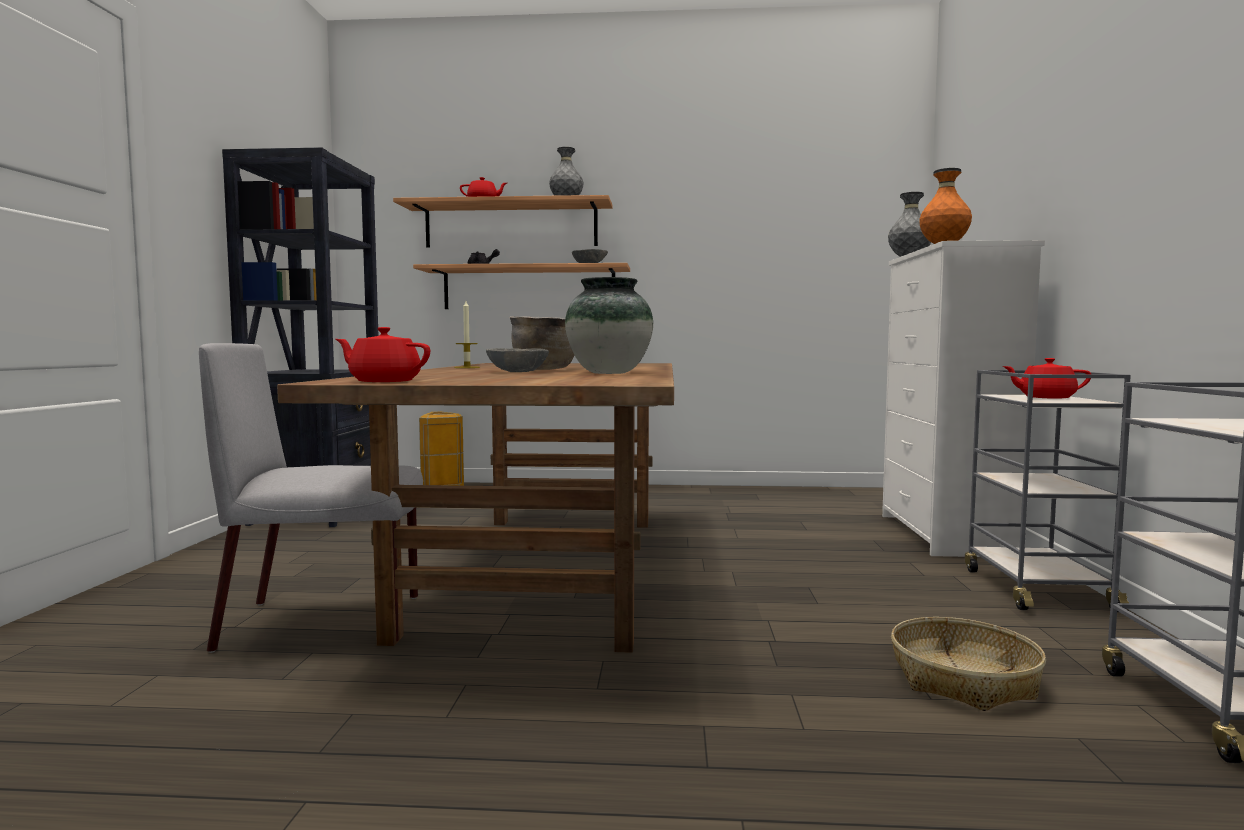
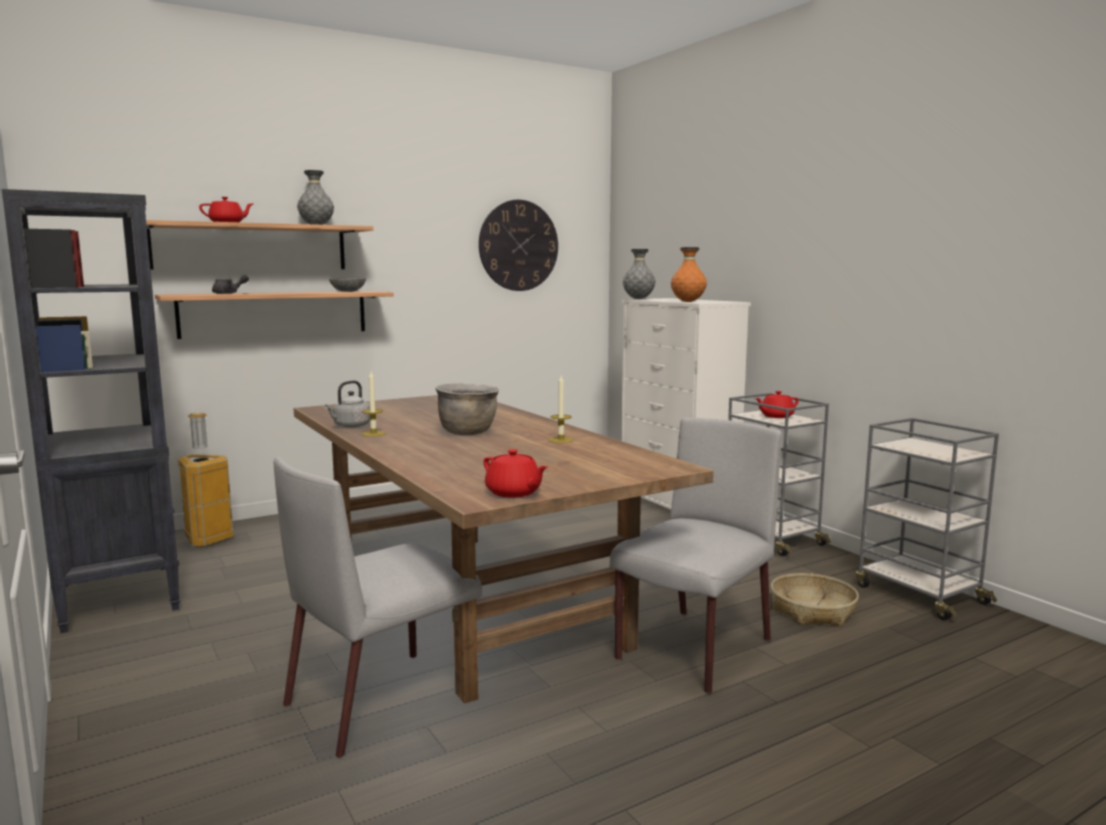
camera: 35 degrees left, 5 degrees up
(384, 381) = (514, 493): red teapot -> red teapot turned 120 degrees counterclockwise
(472, 366) = (350, 426): none -> grey kettle
(516, 372) = (483, 446): grey bowl -> none
(608, 373) = (561, 440): vase -> candle
(698, 673) = (693, 650): none -> grey chair
(799, 217) = (518, 245): none -> wall clock

